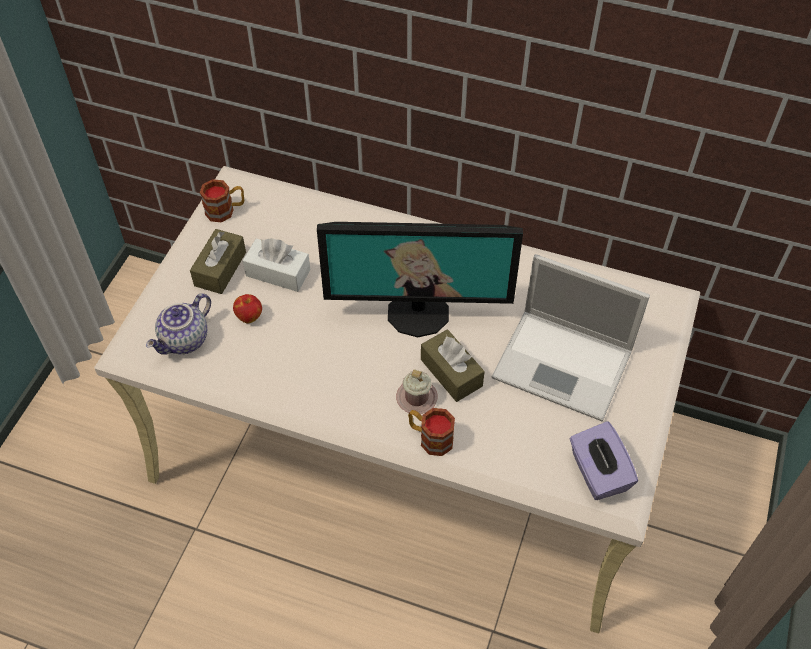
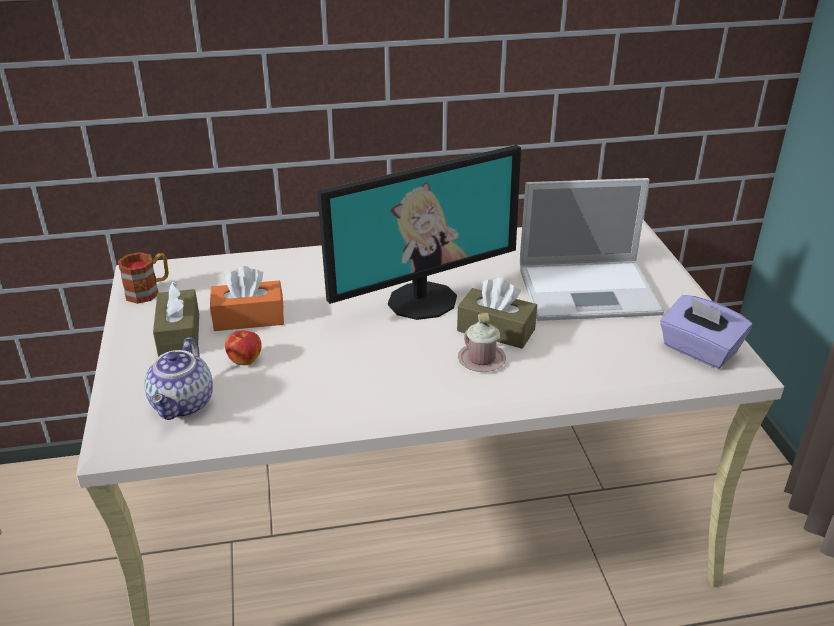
camera: 30 degrees left, 20 degrees down
(278, 273) = (249, 318): white tissue box -> orange tissue box
(430, 438) = (525, 384): mug -> none

